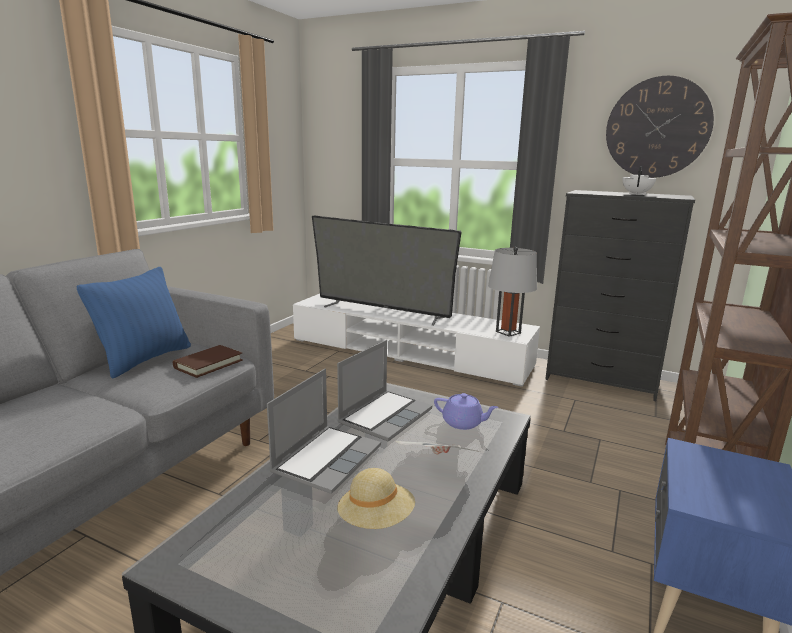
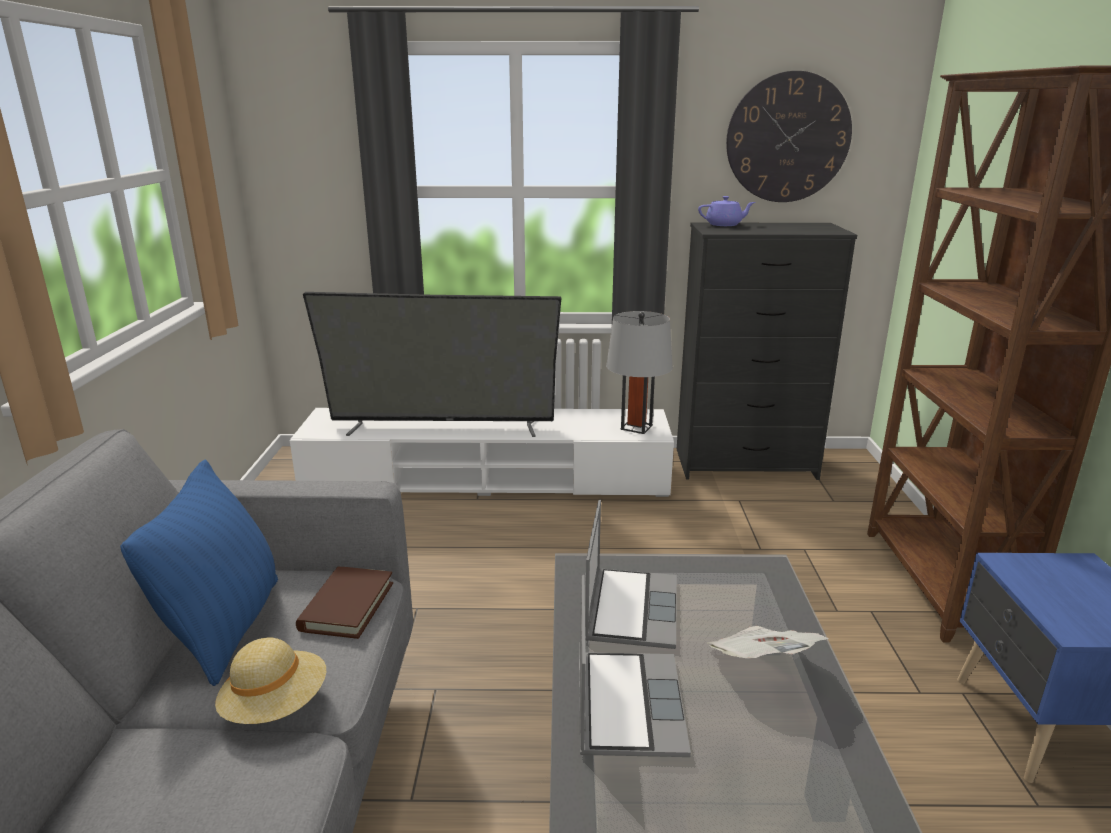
camera: 25 degrees left, 5 degrees up
(376, 520) = (773, 773): beige hat -> beige hat (276, 706)
(463, 423) = (729, 590): purple teapot -> purple teapot (724, 225)
(637, 194) = (779, 227): white teapot -> none

